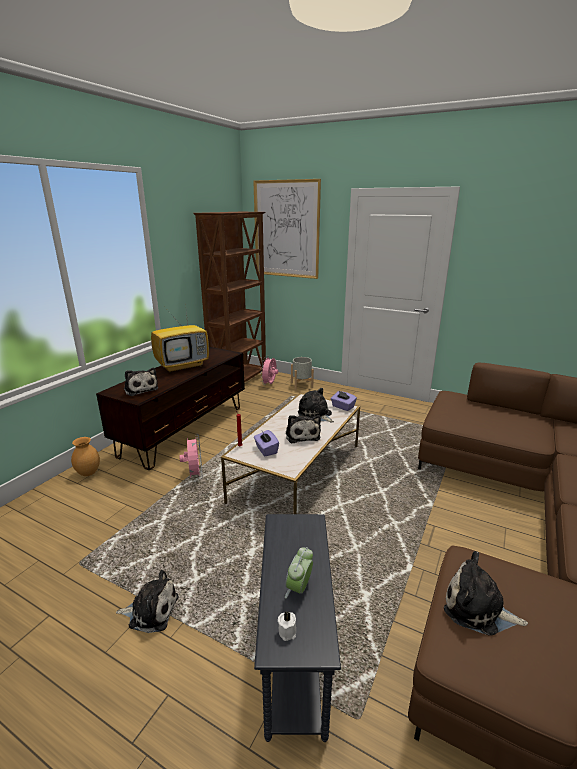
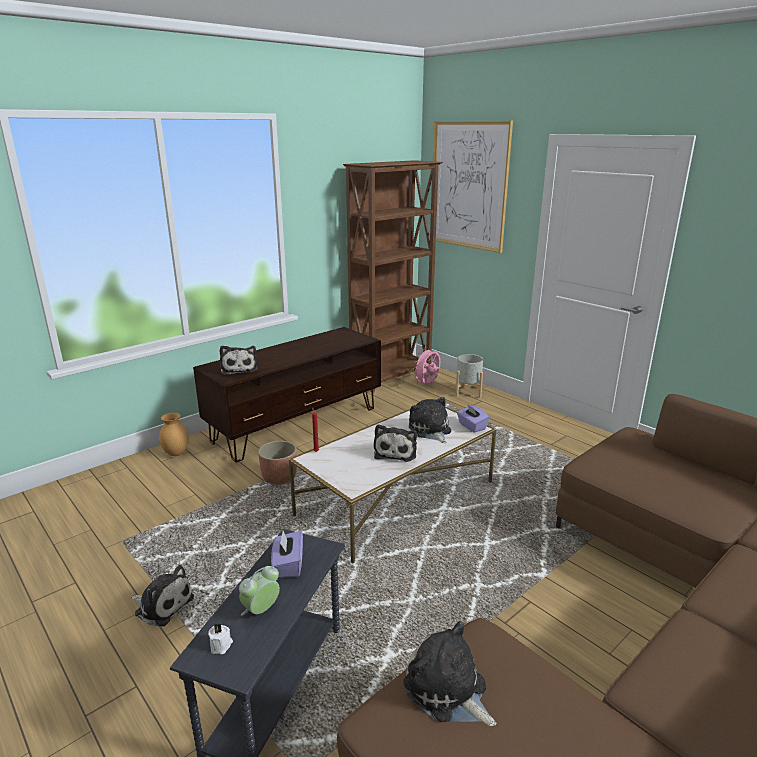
camera: 20 degrees right, 0 degrees up
(183, 366) = (301, 348): television -> none
(195, 475) = (279, 478): pink fan -> planter
(266, 450) = (342, 461): purple tissue box -> purple tissue box (288, 565)

